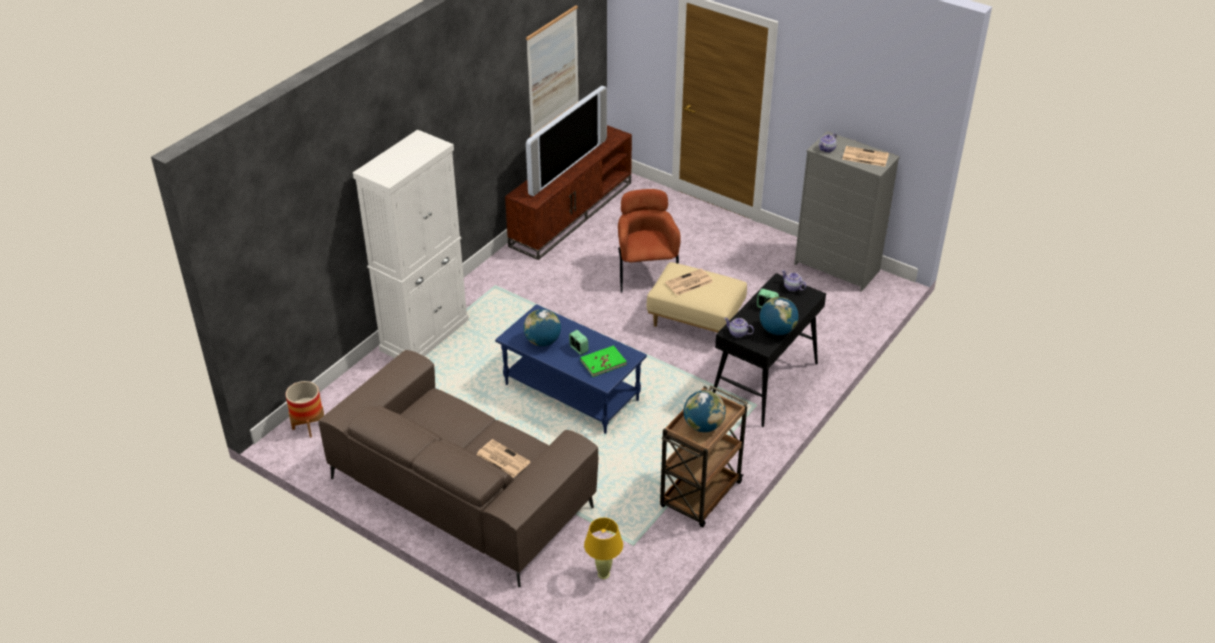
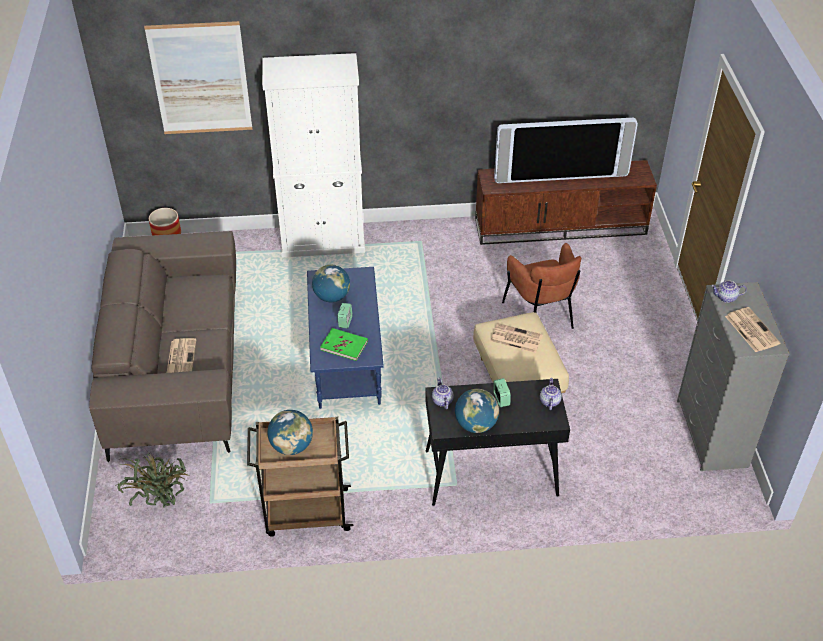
camera: 50 degrees right, 5 degrees up
(552, 71) = (578, 76): picture -> picture (200, 79)
(603, 574) = (162, 503): yellow table lamp -> potted plant
(645, 273) = (541, 314): brown armchair -> brown armchair turned 120 degrees clockwise

